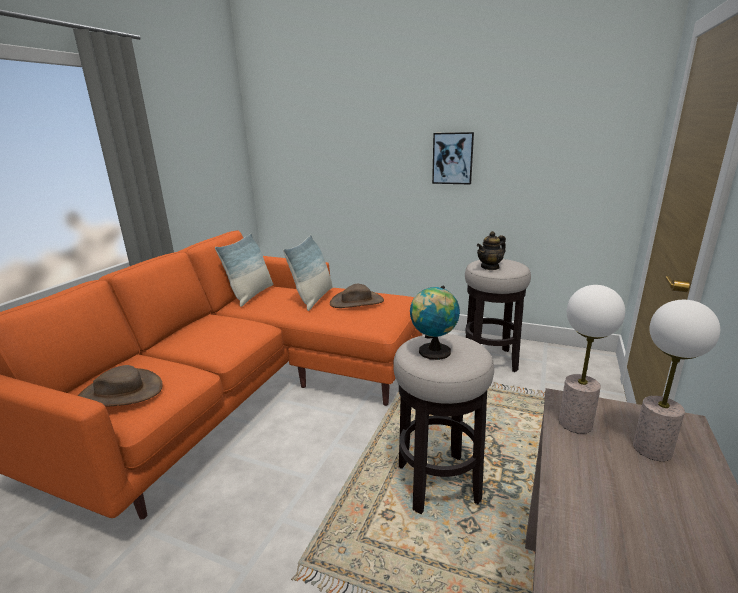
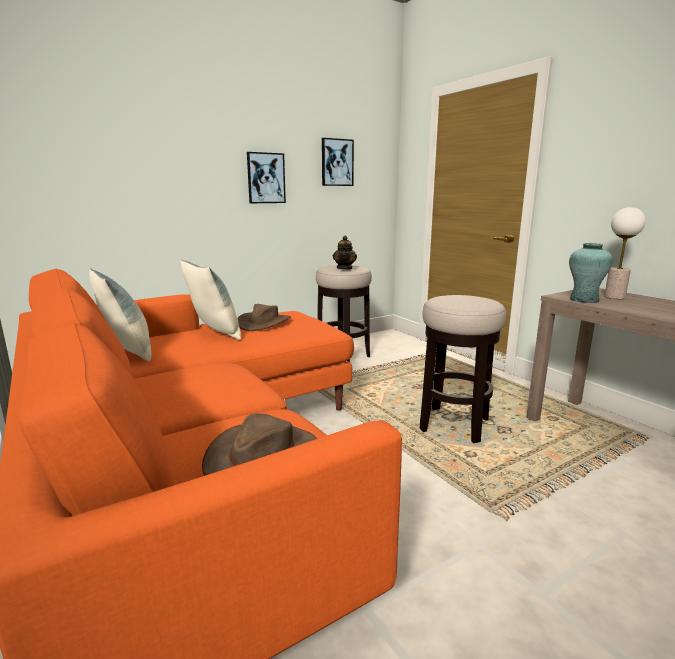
camera: 55 degrees left, 5 degrees down
(433, 352) = (465, 302): globe -> none
(547, 138) = (337, 162): none -> picture
(575, 423) = (584, 300): table lamp -> turquoise vase

